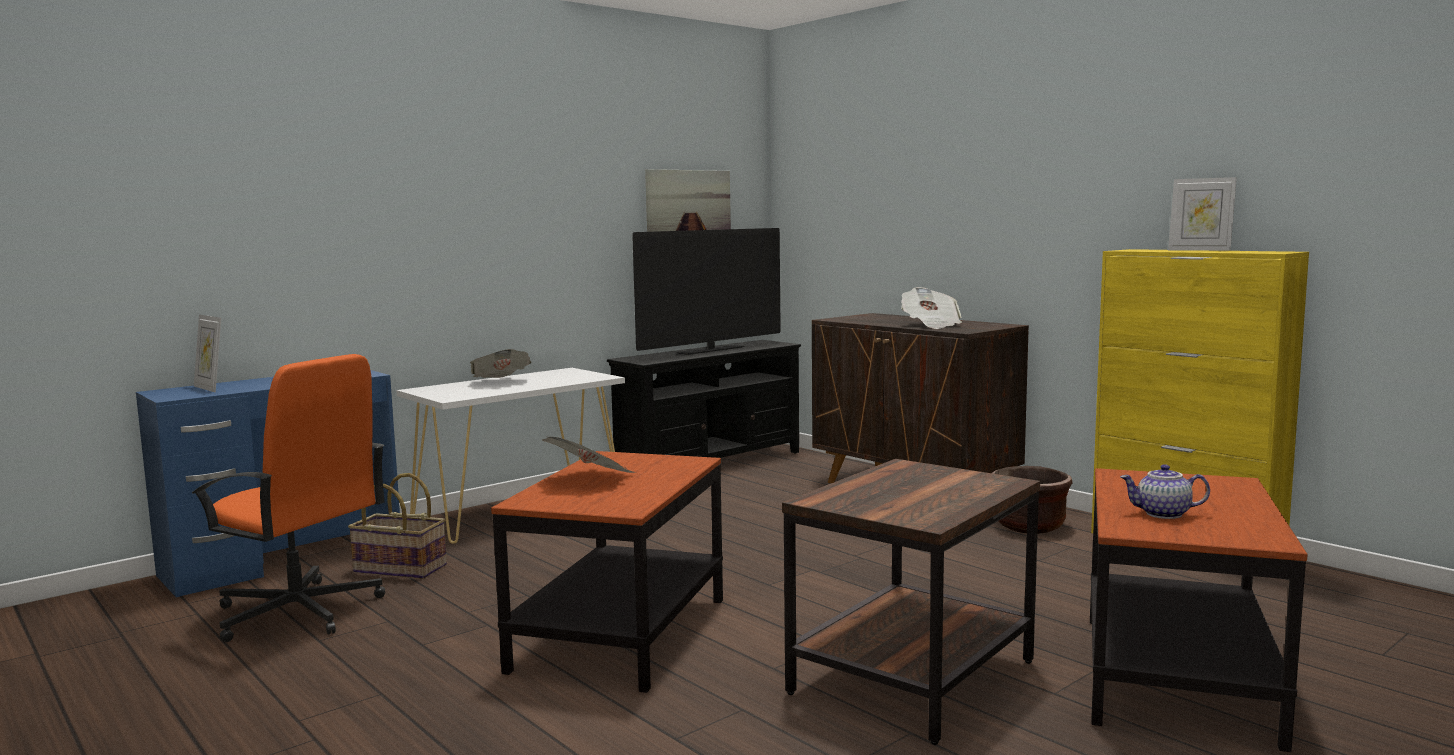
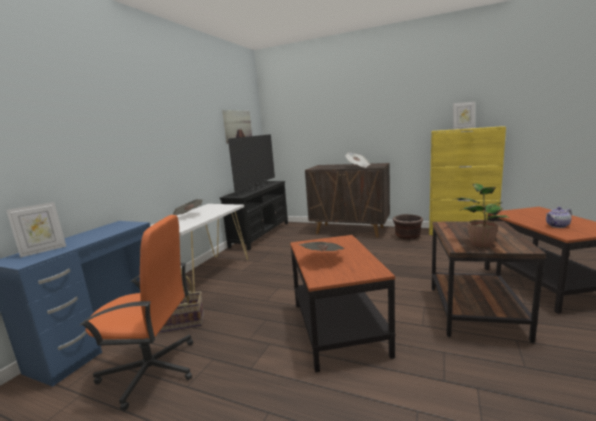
camera: 25 degrees left, 5 degrees up
(210, 388) = (43, 250): picture frame -> picture frame turned 60 degrees counterclockwise
(871, 501) = (480, 243): none -> potted plant

